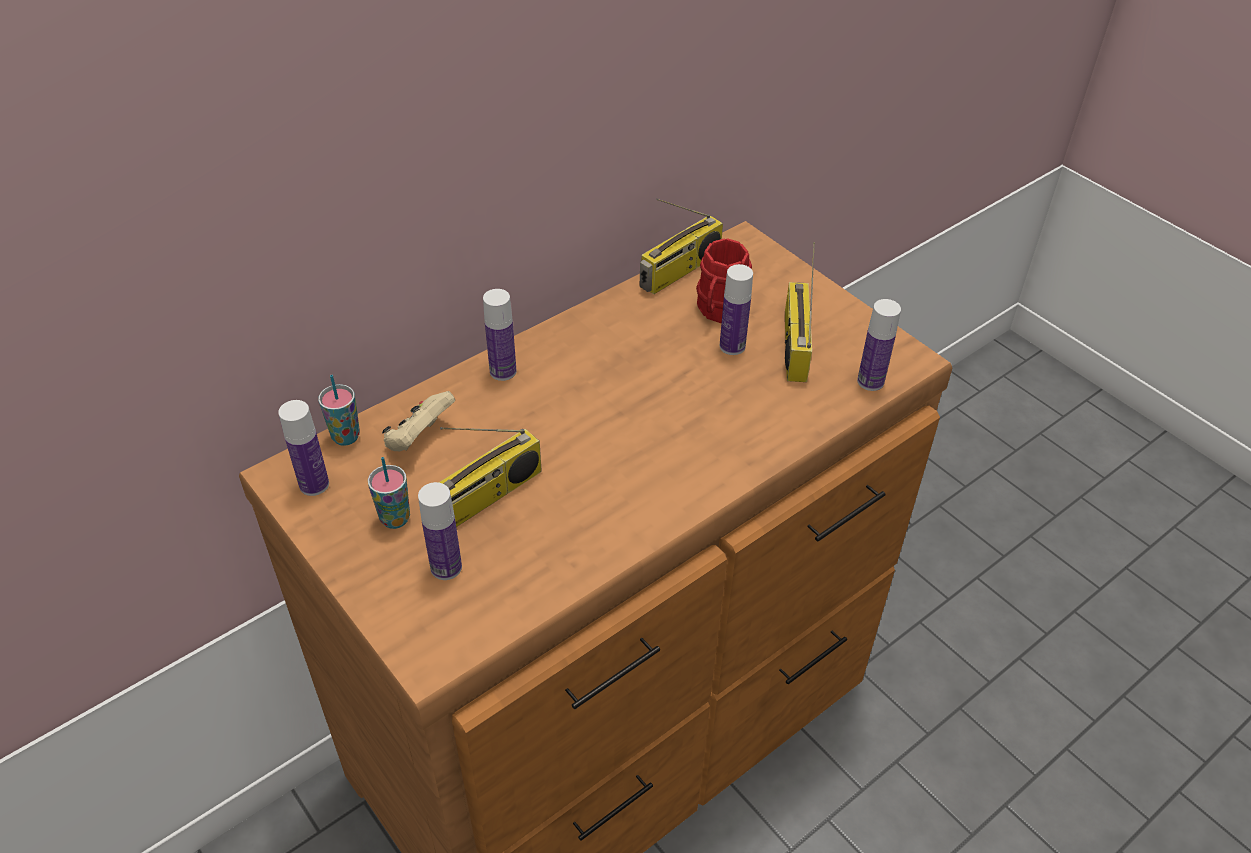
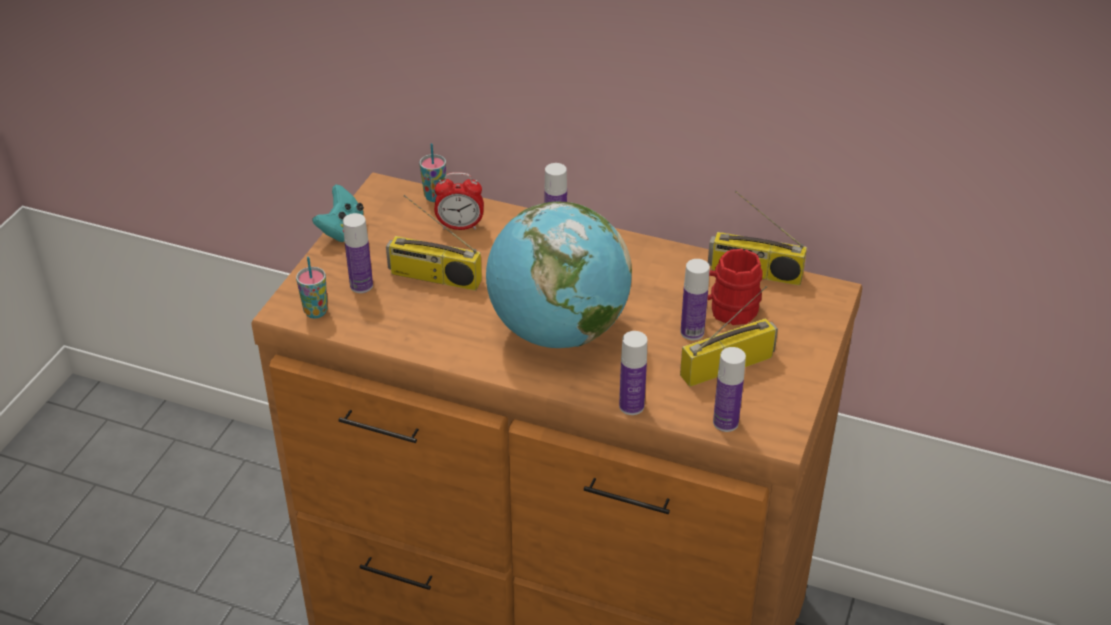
camera: 60 degrees right, 5 degrees down
(314, 484) = (385, 204): bottle -> bottle (631, 406)
(322, 544) = (341, 229): none -> turquoise game controller
(395, 519) = (384, 248): cup -> cup (316, 312)
(419, 438) = (460, 226): beige game controller -> alarm clock
(659, 436) = (558, 331): none -> globe

